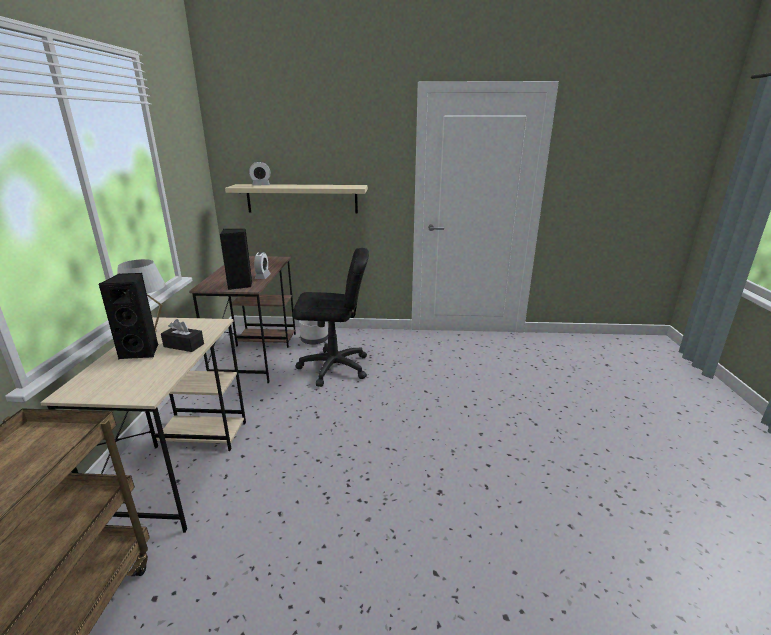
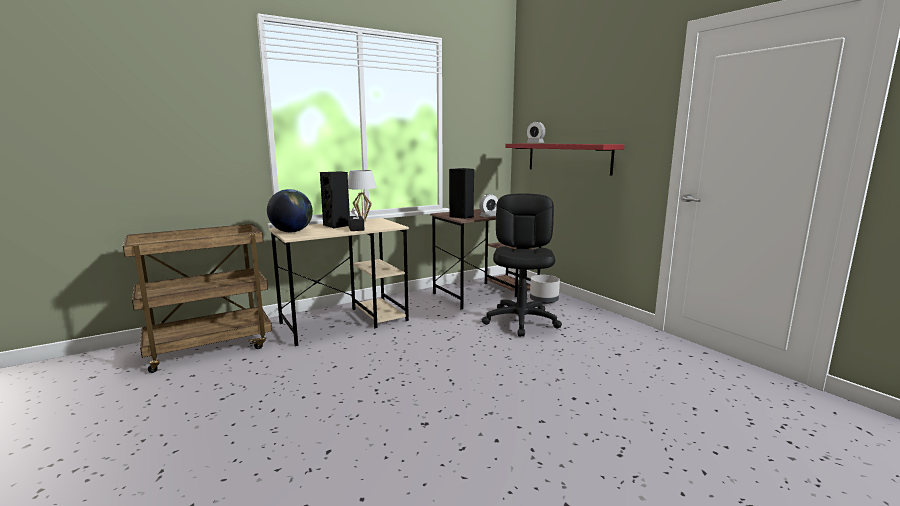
camera: 55 degrees right, 10 degrees down
(111, 389) = (291, 232): none -> globe
(302, 198) = (568, 158): beige shelf -> red shelf
(334, 367) = (521, 321): black office chair -> black office chair turned 135 degrees counterclockwise

